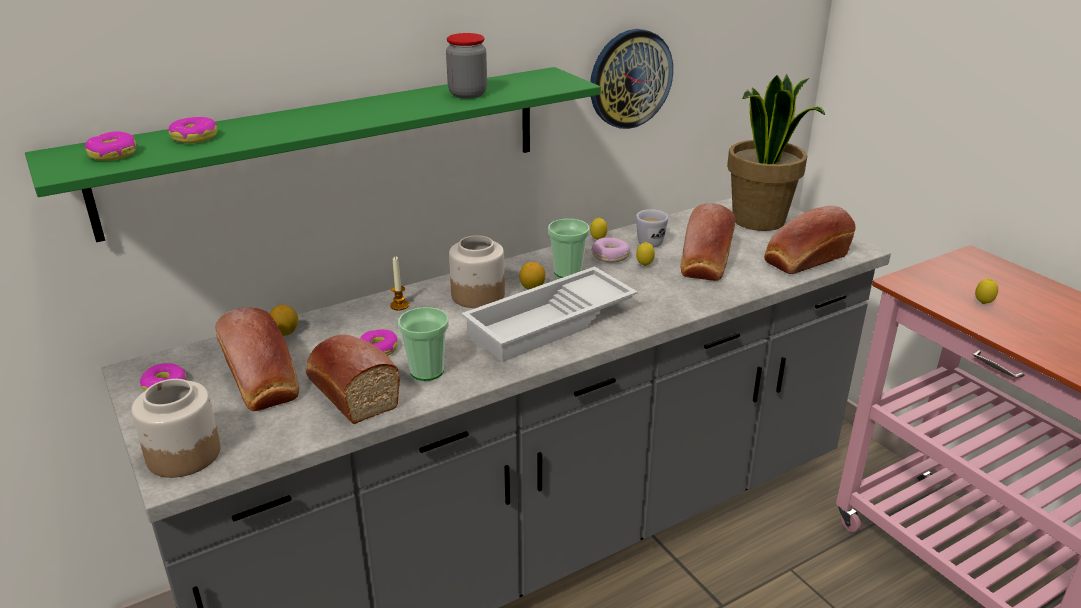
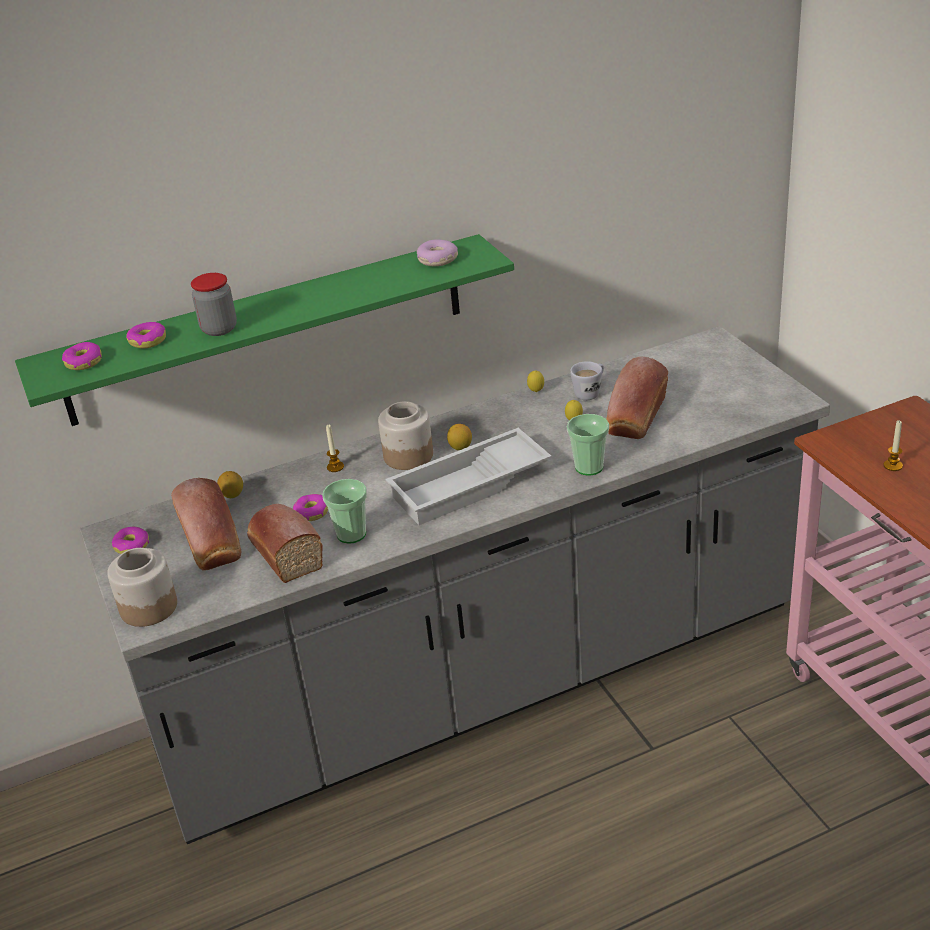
camera: 10 degrees right, 5 degrees up
(467, 94) = (387, 278): jar -> jar (219, 329)
(568, 272) = (497, 430): cup -> cup (589, 467)
(610, 256) = (543, 411): donut -> donut (437, 260)
(630, 79) = (561, 234): wall clock -> none
(759, 220) = (708, 365): potted plant -> none
(803, 259) = (736, 413): bread -> none
(983, 304) = (893, 466): lemon -> candle

